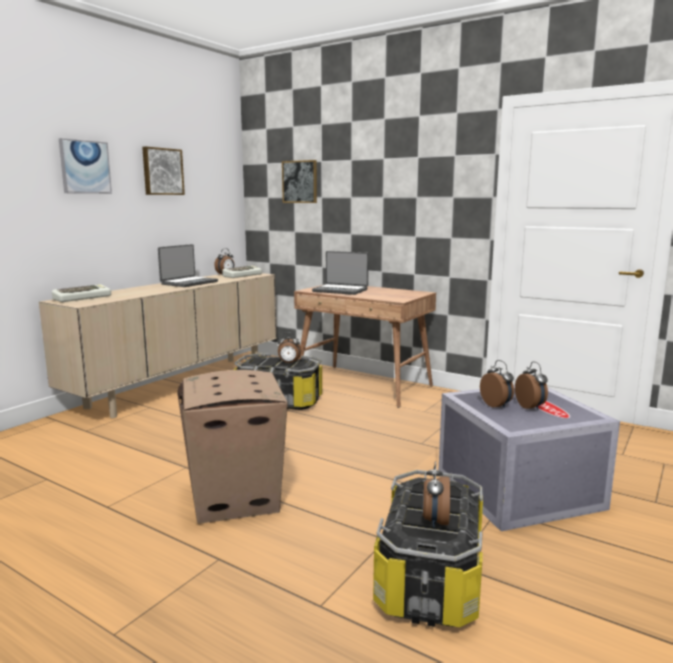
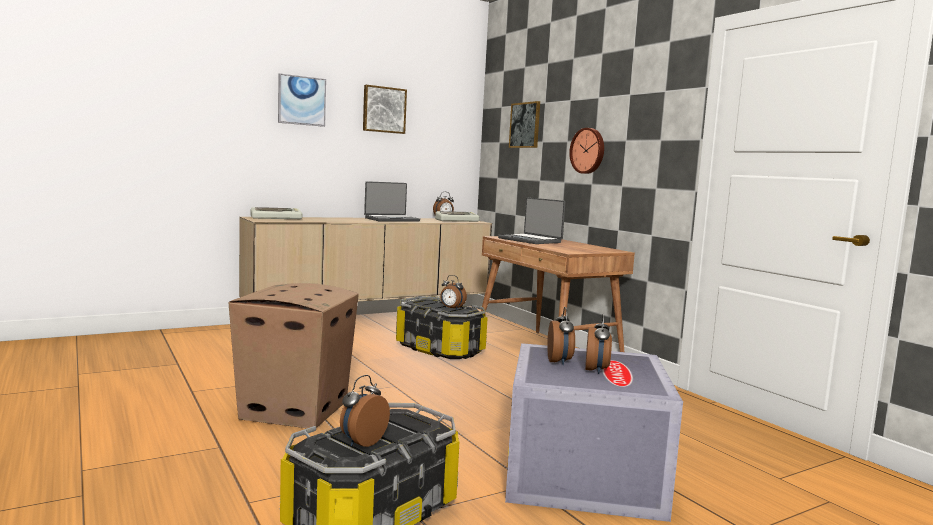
camera: 25 degrees right, 5 degrees down
(377, 206) = (588, 151): none -> wall clock

